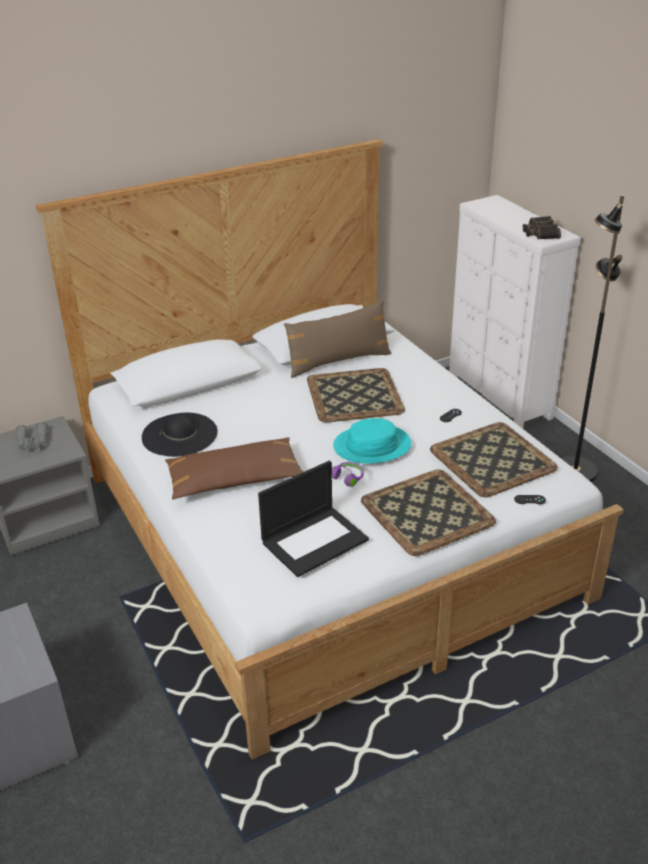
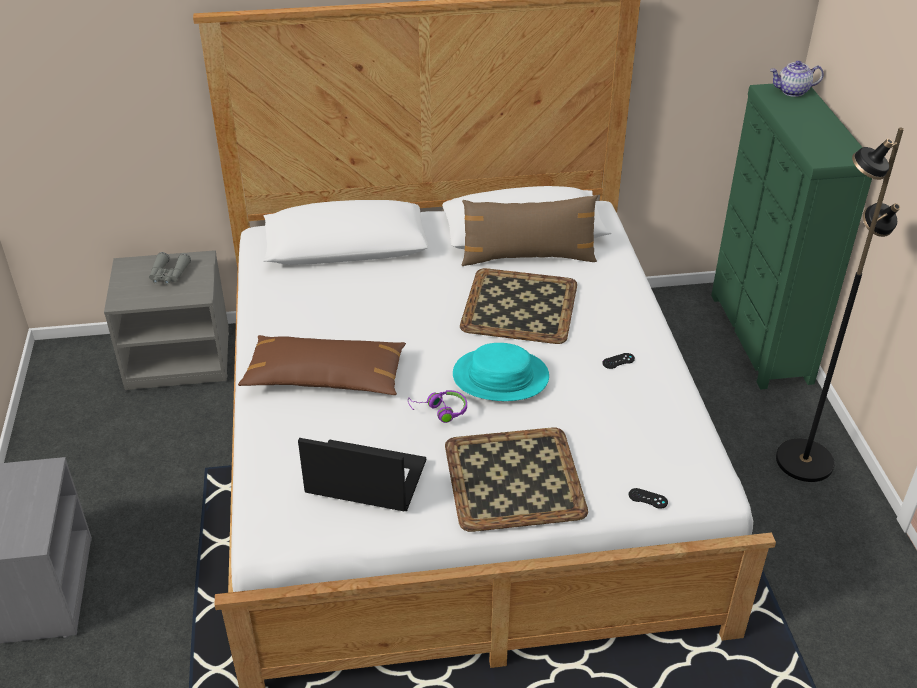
camera: 20 degrees right, 5 degrees up
(180, 434) = (300, 307): black hat -> none
(315, 540) = (364, 478): laptop -> laptop turned 150 degrees counterclockwise
(492, 202) = (792, 91): none -> teapot
(494, 459) = (635, 433): tray -> none
(498, 397) = (758, 338): white dresser -> green dresser
(540, 233) = (825, 147): binoculars -> none

